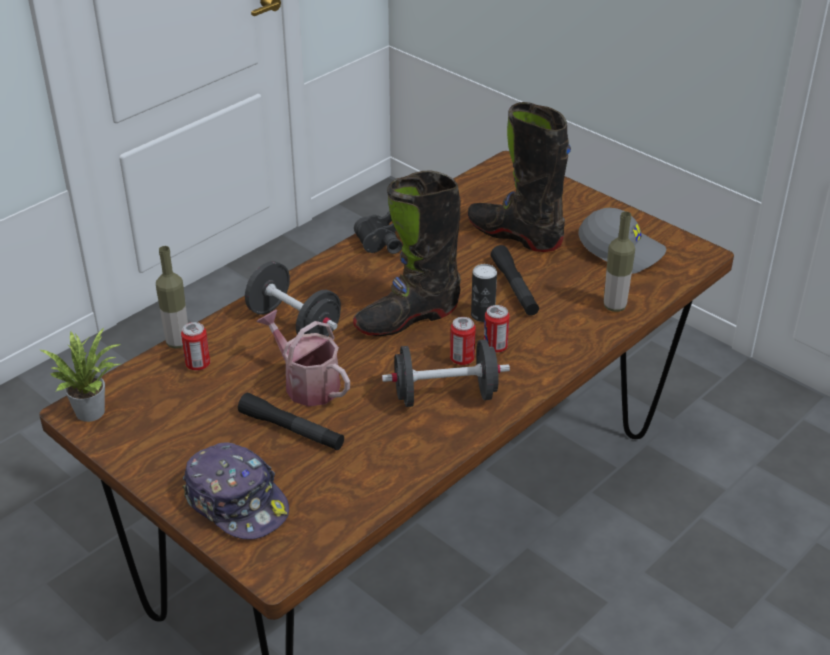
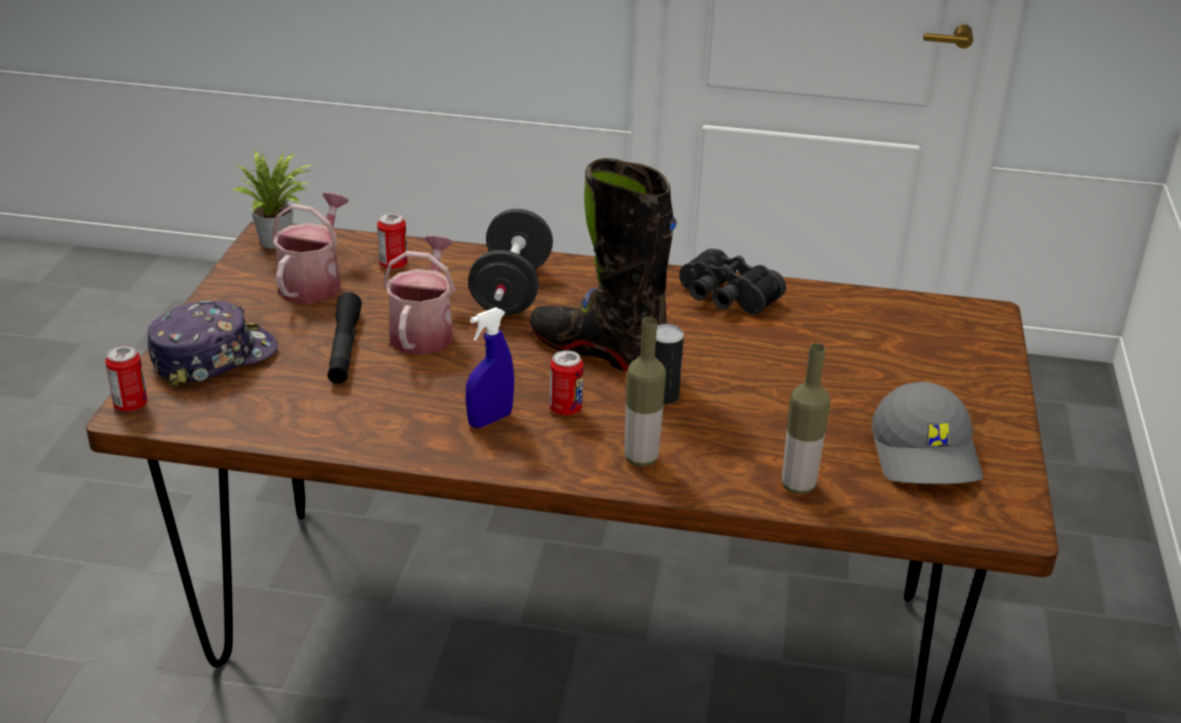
camera: 55 degrees right, 5 degrees down
(178, 342) = (415, 243): bottle -> bottle (641, 458)
(180, 413) = (313, 282): none -> watering can
(237, 502) = (213, 357): cap -> cap turned 135 degrees counterclockwise
(445, 395) = (490, 420): black dumbbell -> blue spray bottle
(495, 347) = (612, 424): can -> can (131, 405)
(514, 288) = (742, 400): black flashlight -> none
(515, 235) = (848, 366): black boot -> none

